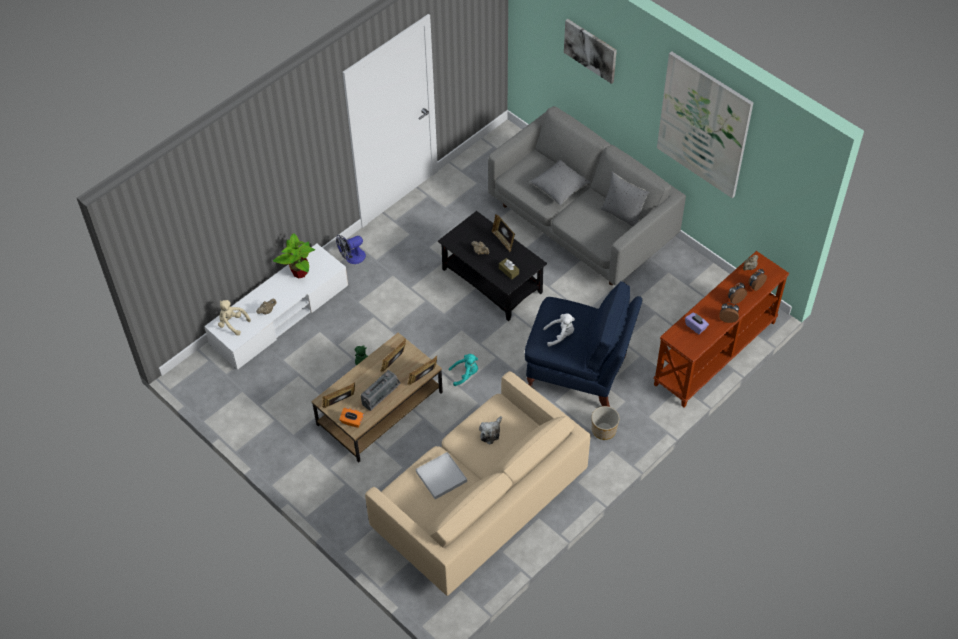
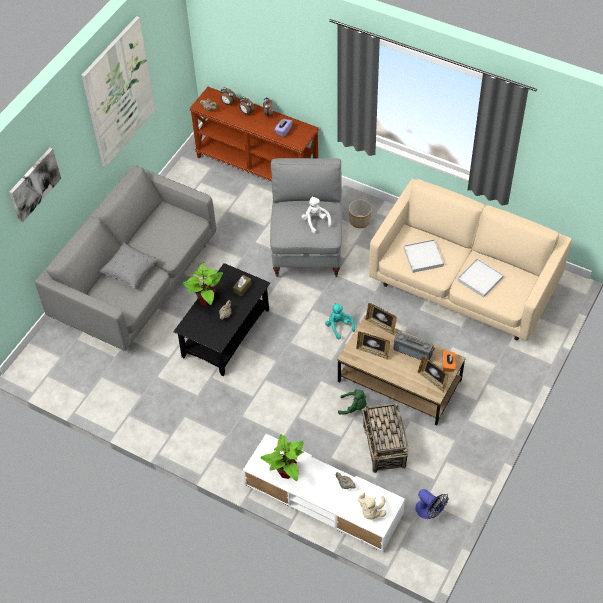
camera: 105 degrees left, 0 degrees up
(312, 375) = (384, 447): none -> basket
(352, 258) = (230, 458): fan -> fan (429, 511)
(491, 433) = (423, 257): plush toy -> white tray
(503, 240) = (206, 300): picture frame -> potted plant
(579, 372) = (307, 248): blue armchair -> grey armchair
(623, 214) = (152, 219): grey pillow -> none

